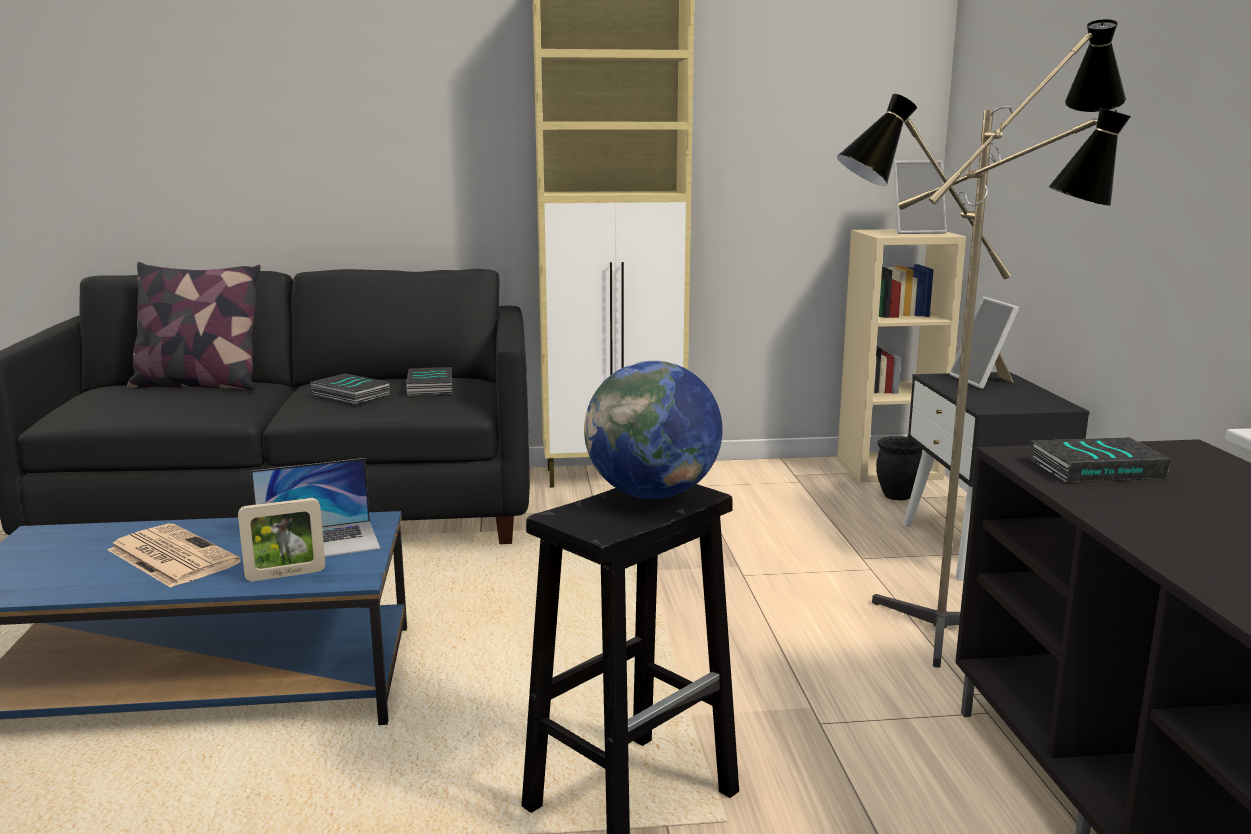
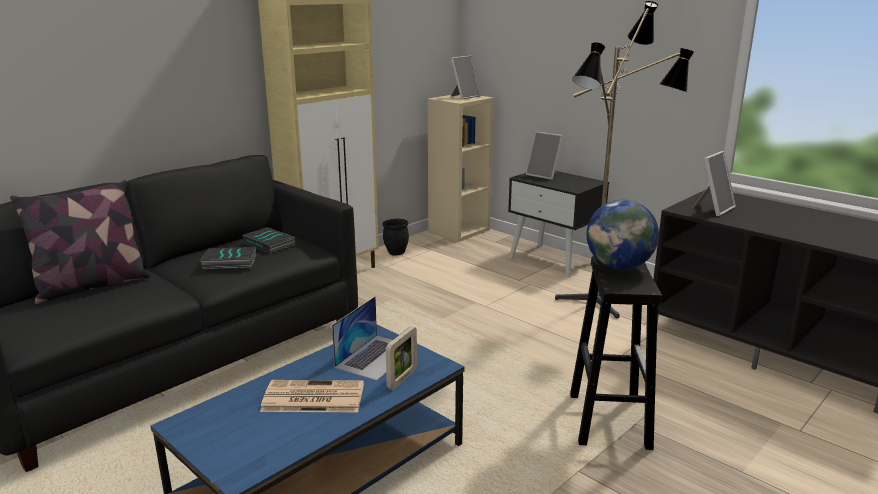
camera: 40 degrees left, 5 degrees up
(897, 496) = (485, 244): black planter -> black planter (396, 253)
(1097, 468) = (713, 209): book -> picture frame

